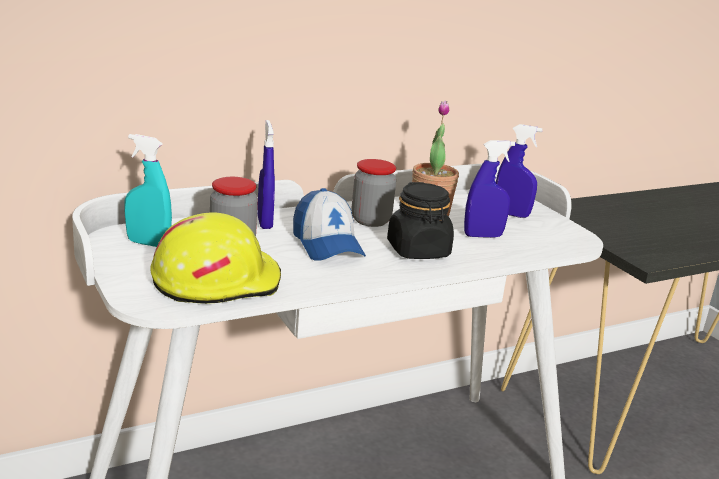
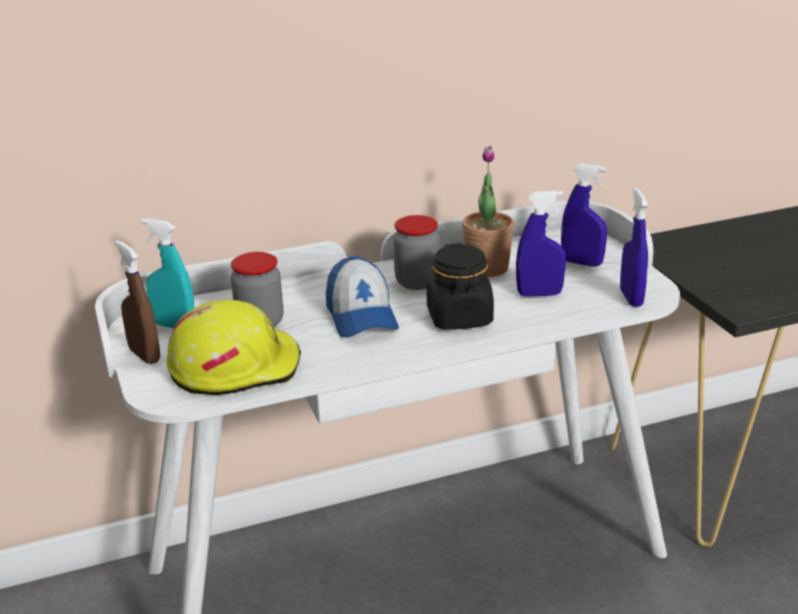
camera: 10 degrees right, 5 degrees up
(123, 267) = (144, 355): none -> brown spray bottle
(264, 222) = (300, 292): blue spray bottle -> blue spray bottle (631, 298)

